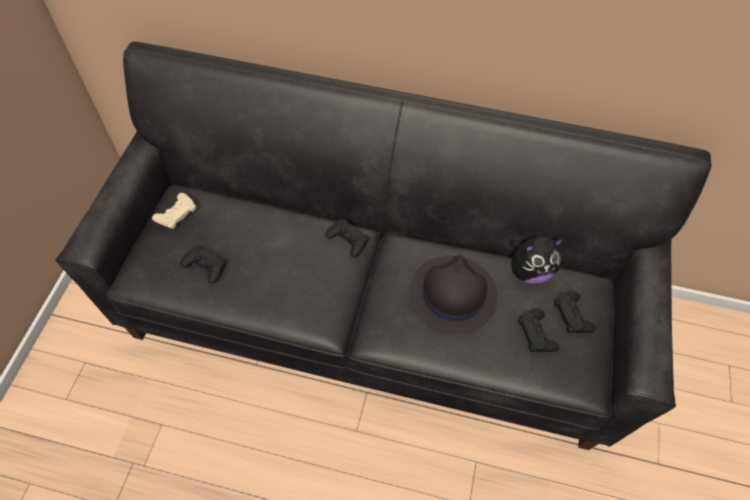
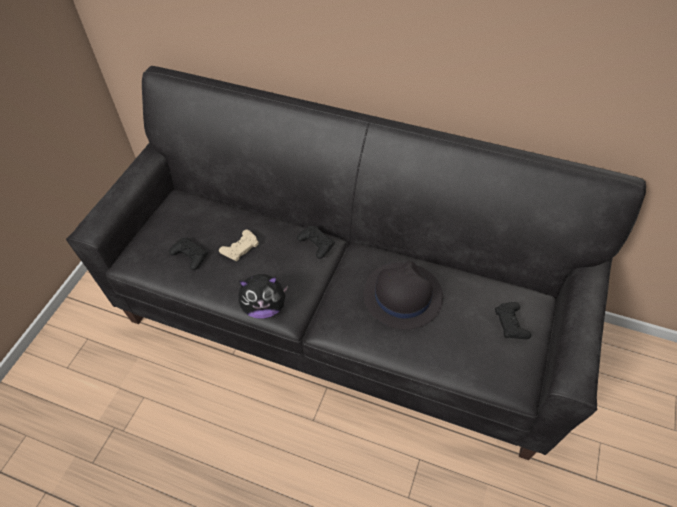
camera: 10 degrees right, 5 degrees down
(176, 213) = (172, 211): beige game controller -> beige game controller (240, 248)
(529, 271) = (476, 282): plush toy -> plush toy (264, 307)
(536, 334) = (475, 336): black game controller -> none

